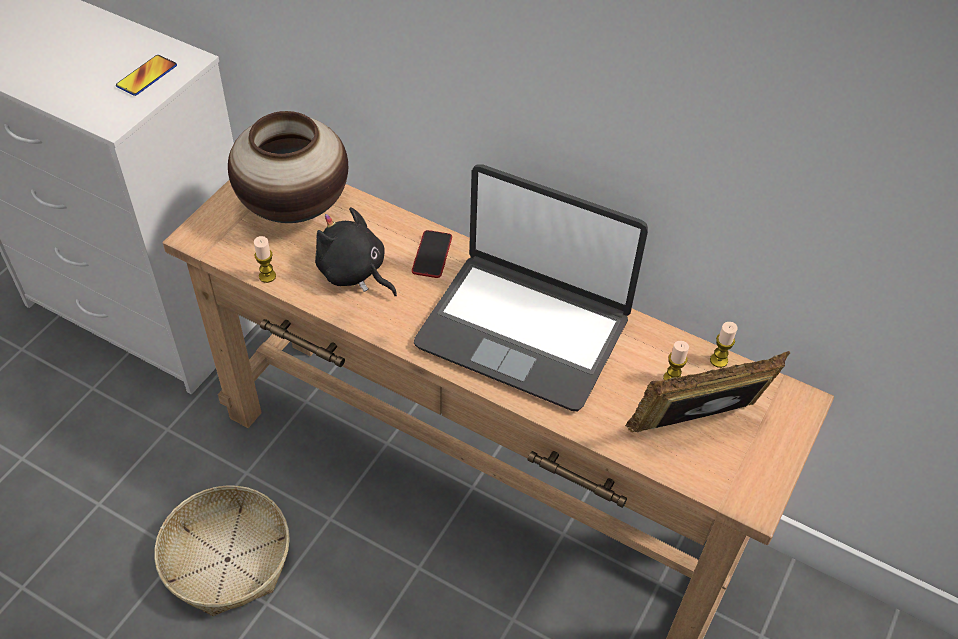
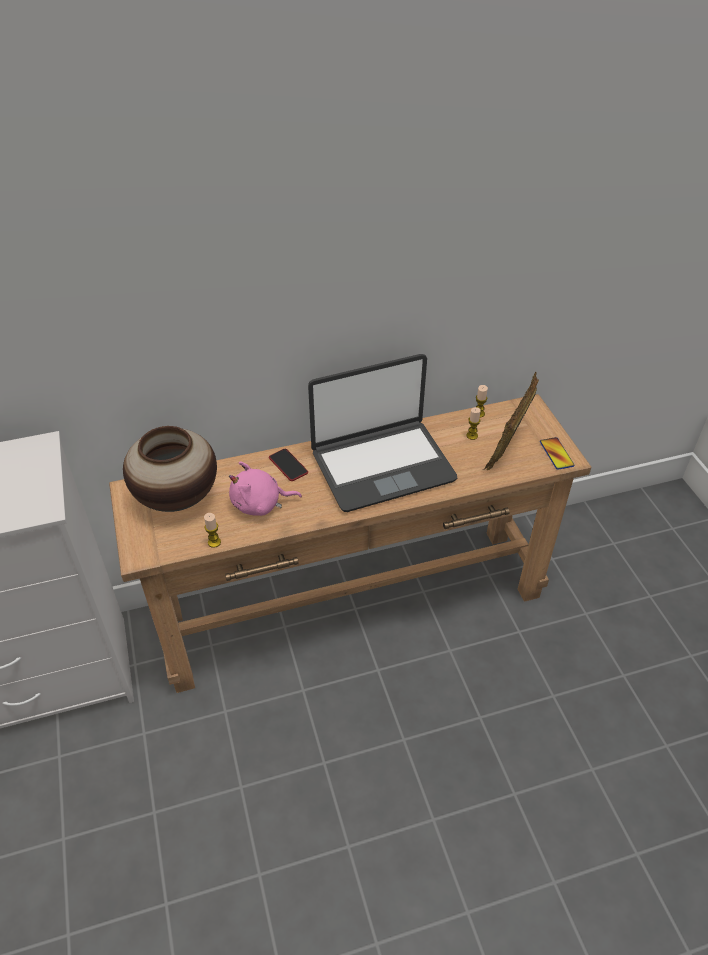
camera: 45 degrees left, 5 degrees down
(147, 76) = (28, 470): phone -> phone (556, 454)
(227, 559) = (273, 763): basket -> none
(354, 273) = (260, 504): black plush toy -> pink plush toy

